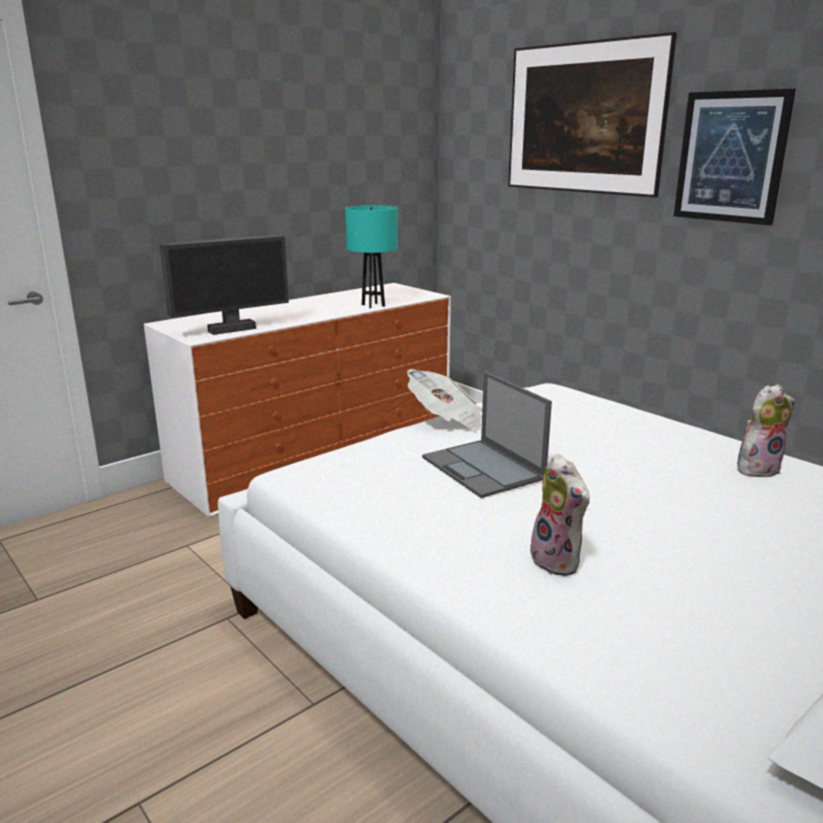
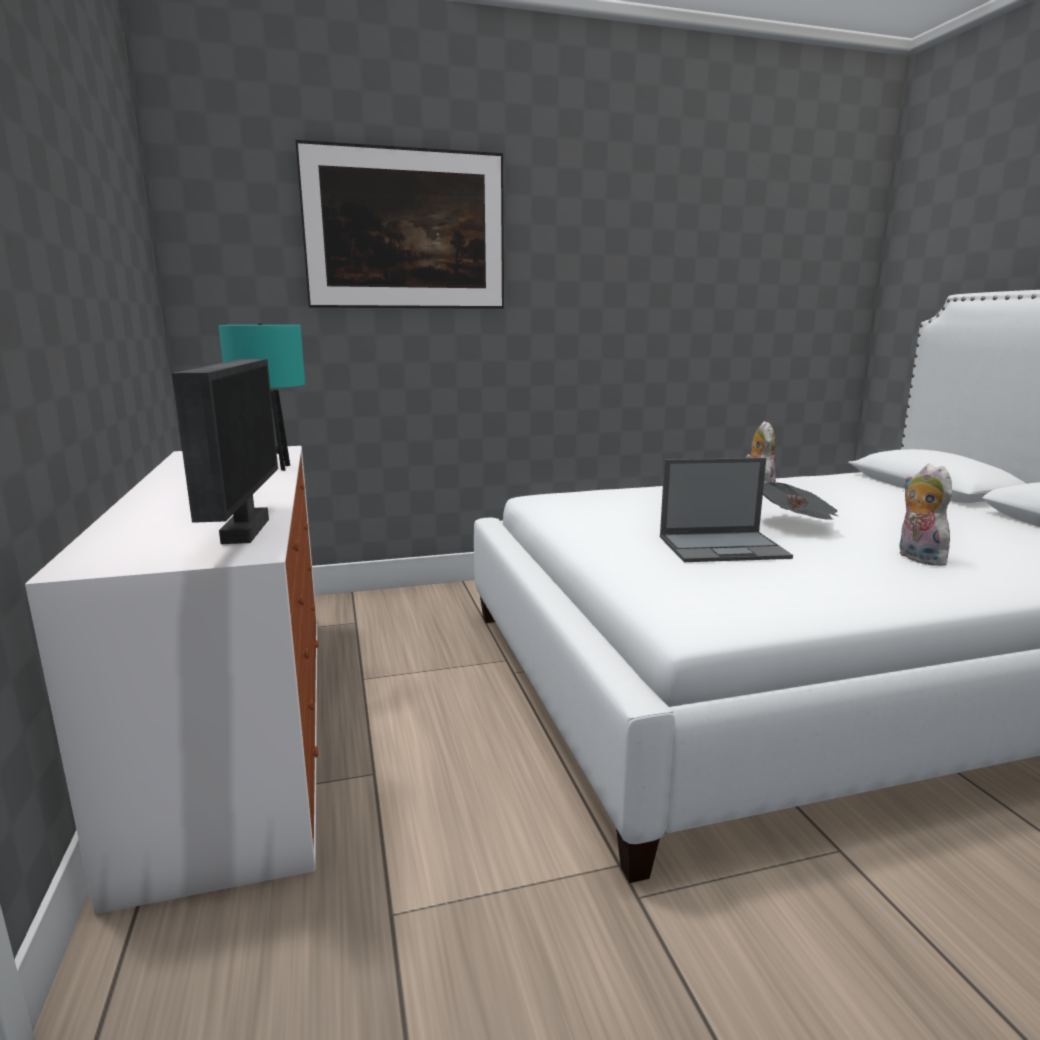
camera: 65 degrees left, 5 degrees down
(446, 419) = (586, 538): newspaper -> newspaper (795, 524)
(559, 561) = (917, 558): plush toy -> plush toy turned 105 degrees counterclockwise
(731, 157) = (566, 270): picture -> none

